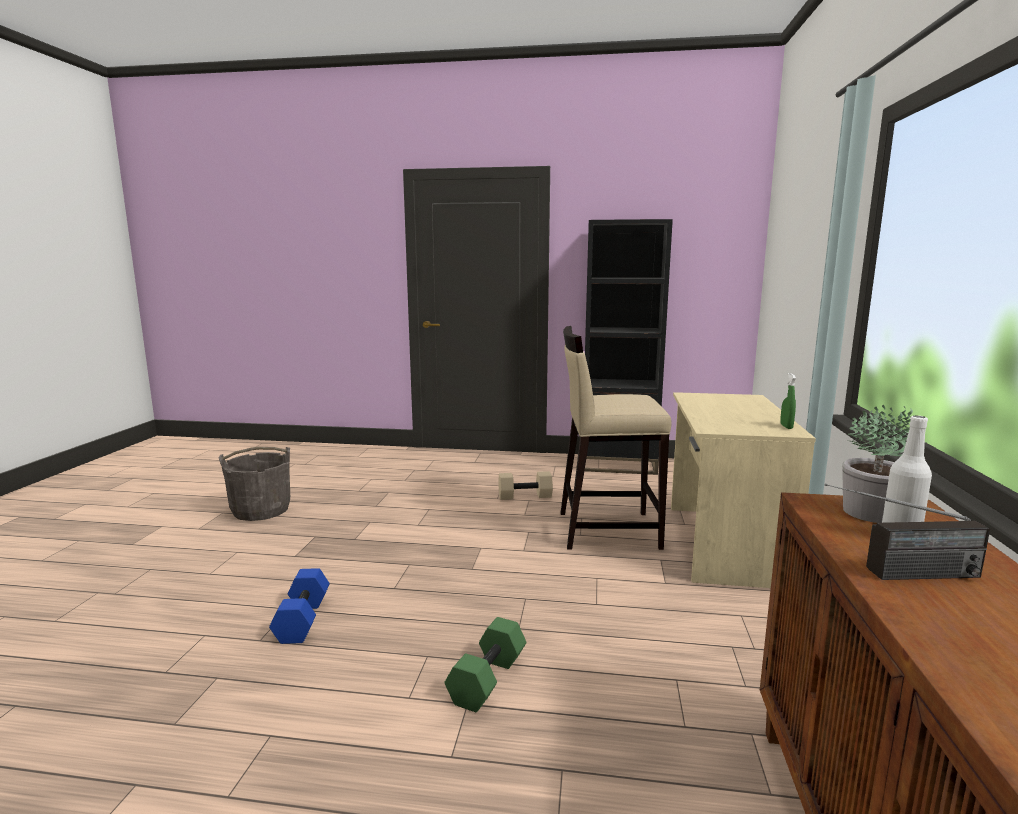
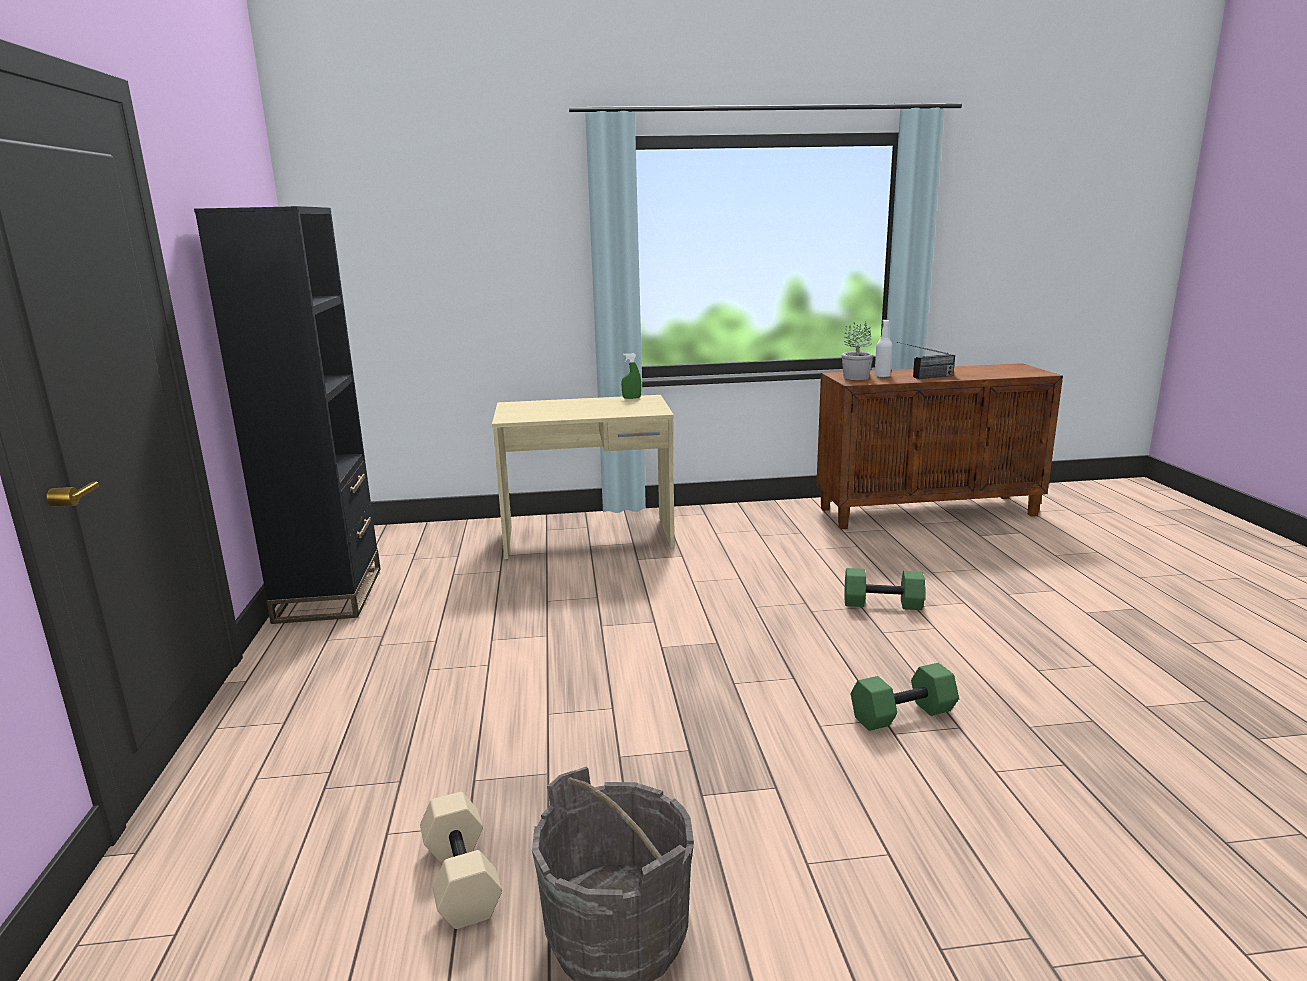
camera: 105 degrees left, 5 degrees up
(303, 620) = (902, 713): blue dumbbell -> green dumbbell
(525, 496) = (474, 644): beige dumbbell -> beige dumbbell (459, 878)
(606, 529) = (576, 585): beige stool -> none
(897, 574) = (924, 377): radio -> radio turned 90 degrees clockwise

